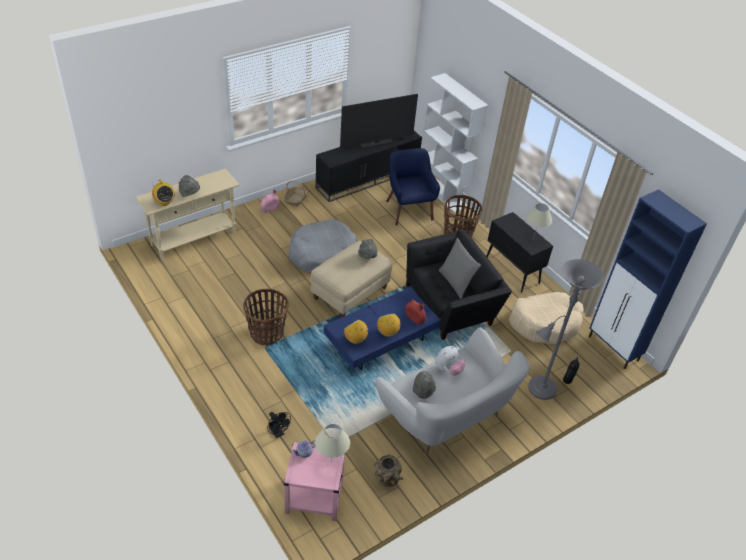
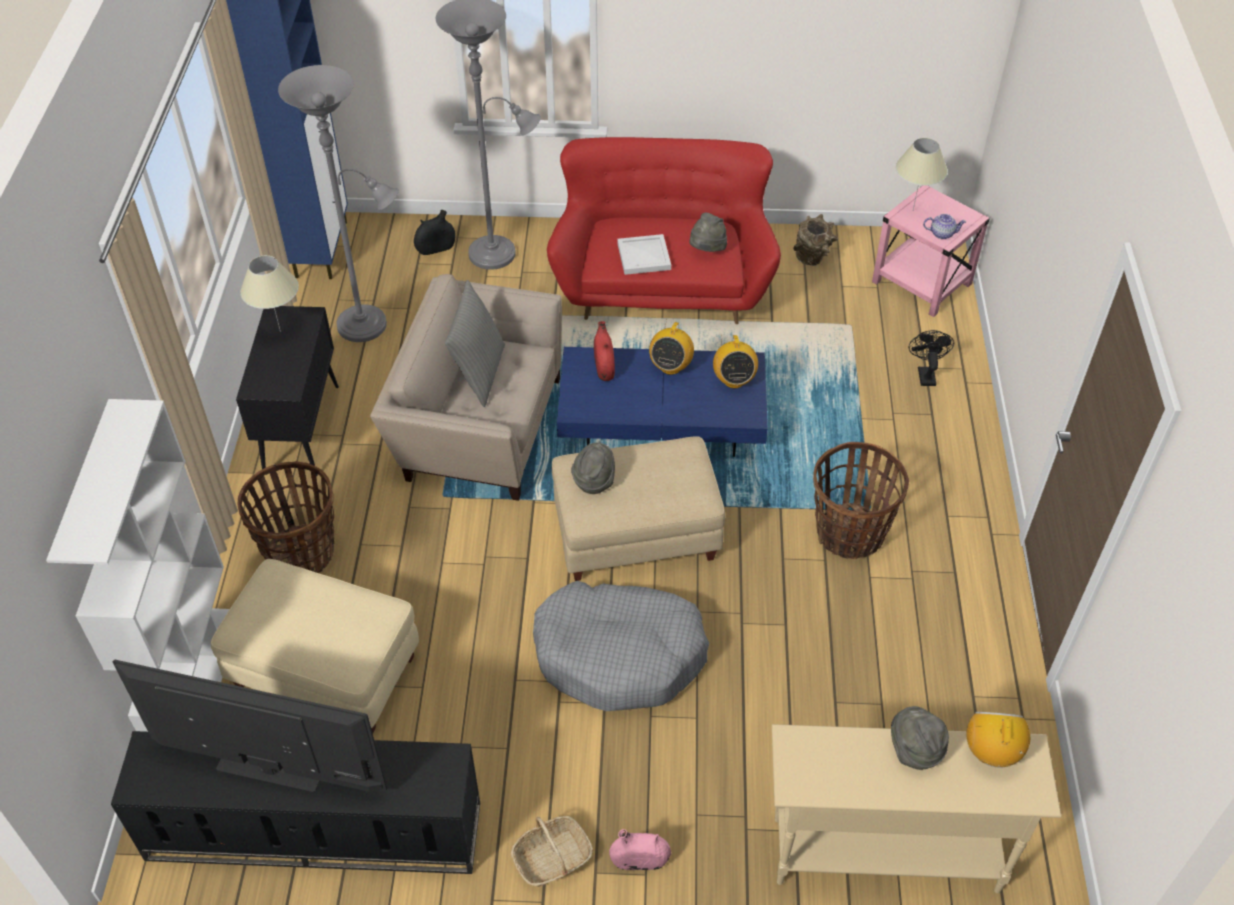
camera: 140 degrees left, 5 degrees up
(408, 210) = (325, 673): blue armchair -> beige ottoman
(446, 415) = (662, 285): white sofa -> red sofa
(448, 370) = (643, 257): plush toy -> white tray
(451, 304) = (478, 427): black armchair -> beige armchair
(545, 323) = (368, 325): beige dog bed -> grey floor lamp

